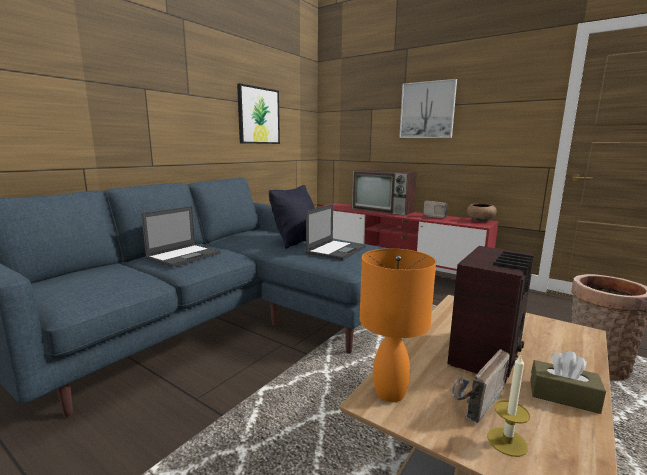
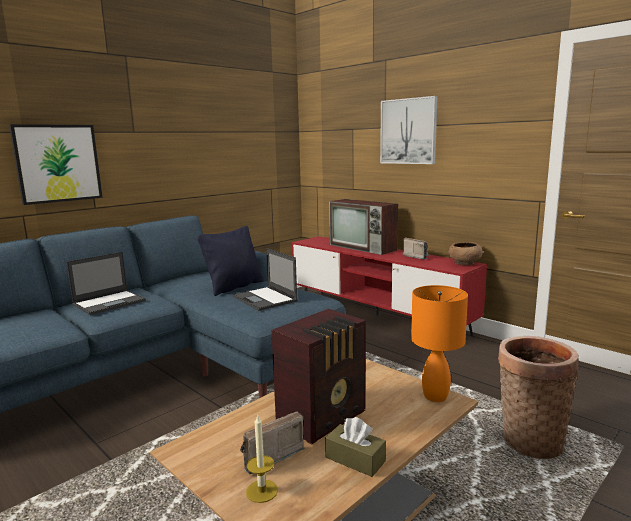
camera: 10 degrees right, 0 degrees up
(258, 116) = (219, 144): picture -> picture (58, 163)
(336, 250) = (265, 299): laptop -> laptop turned 105 degrees clockwise
(389, 393) = (200, 444): orange table lamp -> orange table lamp (434, 396)

